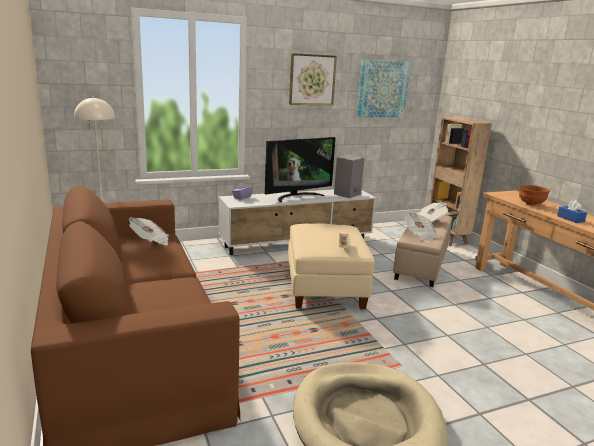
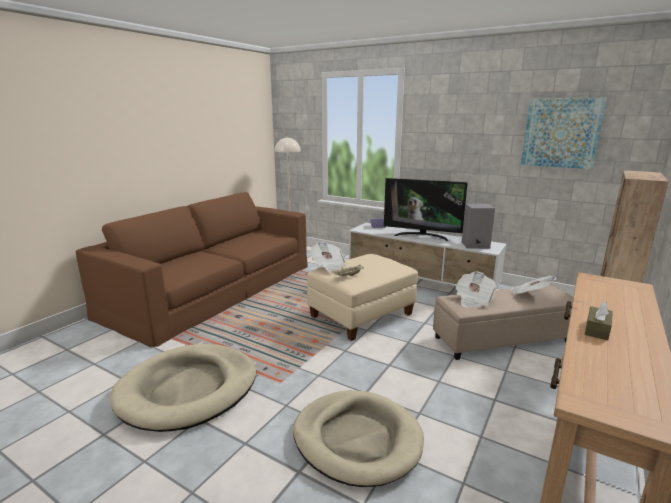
camera: 55 degrees right, 0 degrees up
(150, 241) = (266, 237): newspaper -> newspaper (328, 266)
(312, 80) = (467, 123): picture -> none
(503, 361) = (357, 439): none -> beige dog bed
(530, 204) = (601, 299): brown bowl -> none
(570, 219) = (597, 329): blue tissue box -> brown tissue box

